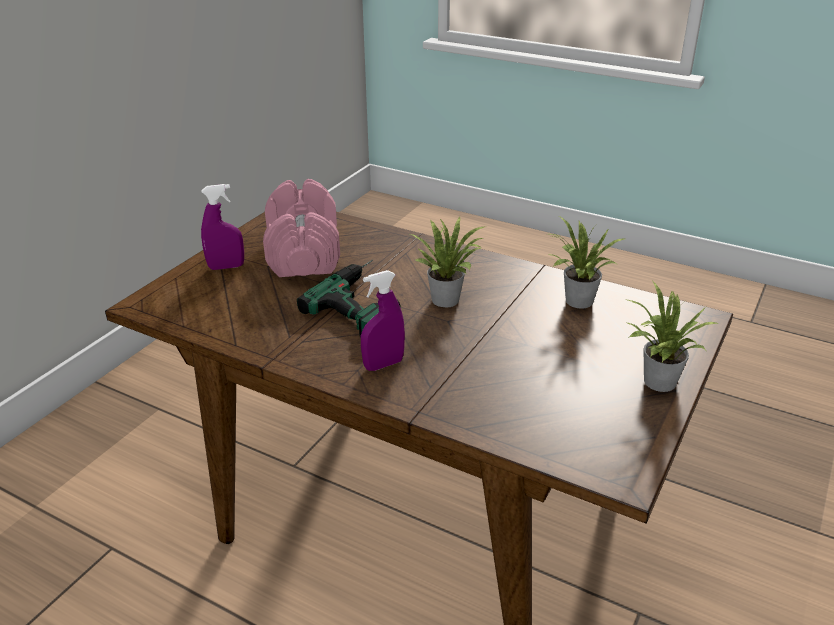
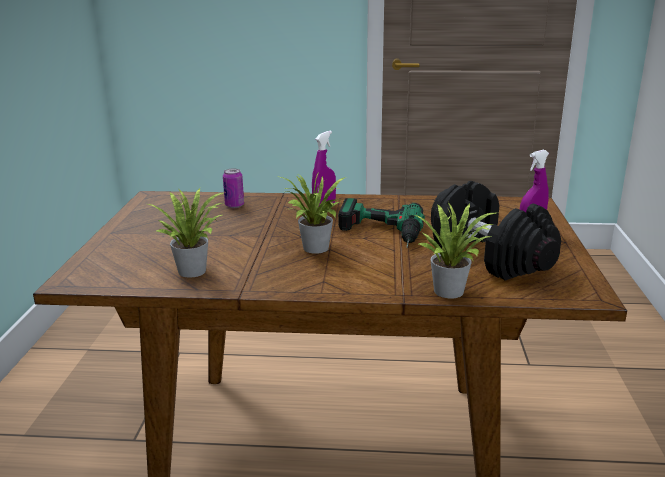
camera: 155 degrees right, 10 degrees down
(303, 252) = (490, 256): pink dumbbell -> black dumbbell
(498, 407) = (234, 205): none -> can
(655, 382) = (125, 233): potted plant -> potted plant (451, 290)

